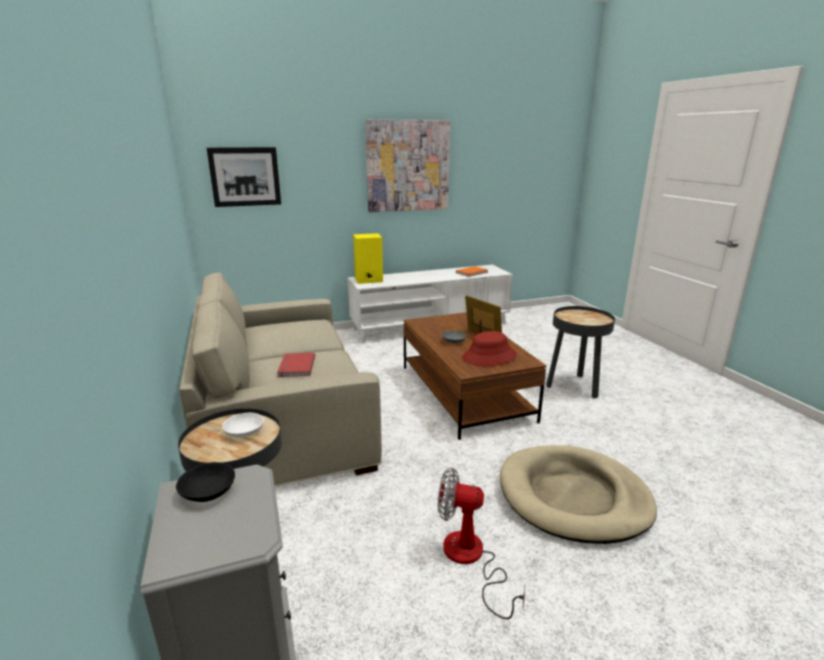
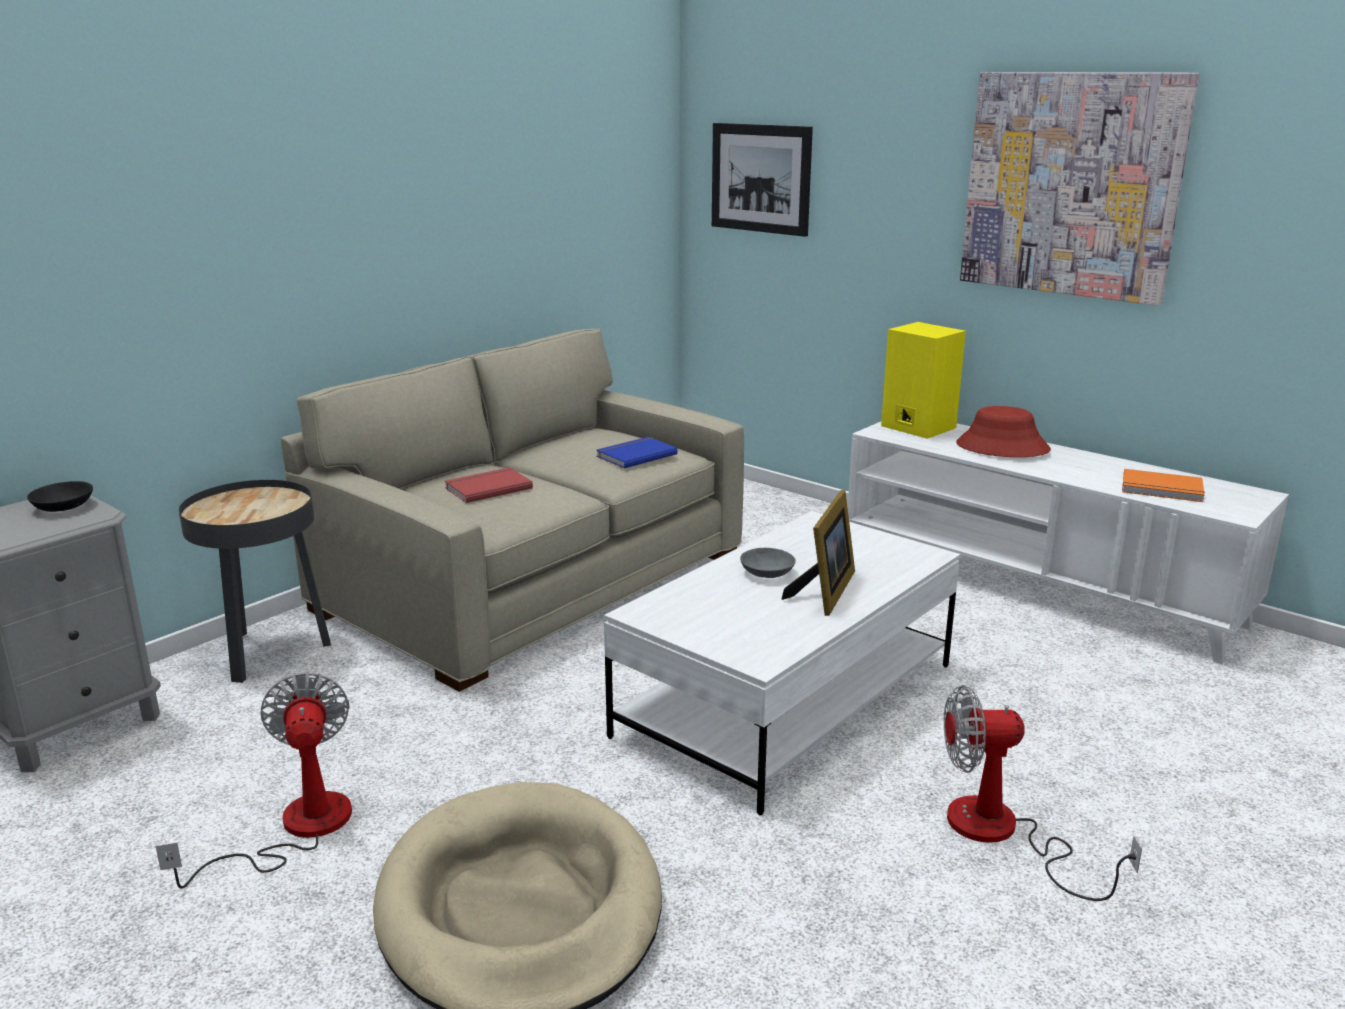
camera: 60 degrees right, 0 degrees up
(245, 432) = (264, 510): white bowl -> none
(307, 327) = (635, 455): none -> blue book
(464, 393) = (786, 699): brown coffee table -> white coffee table
(489, 357) = (734, 618): red hat -> red hat (1002, 447)
(574, 386) = (1003, 834): black side table -> fan

